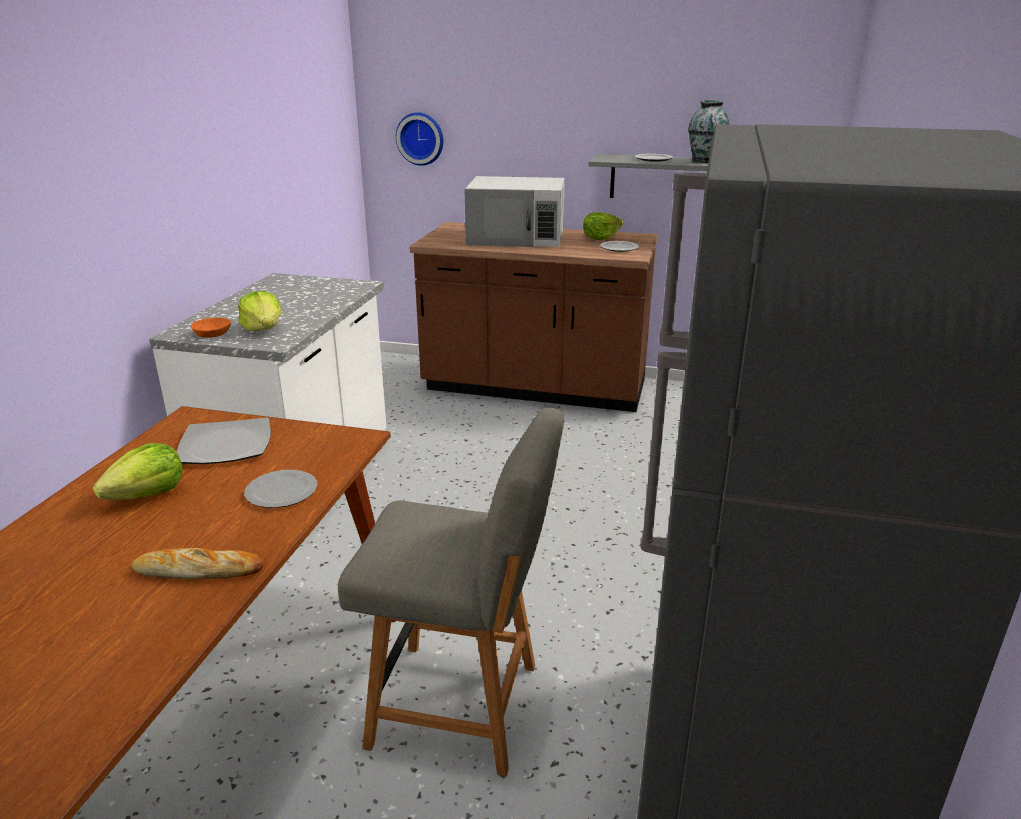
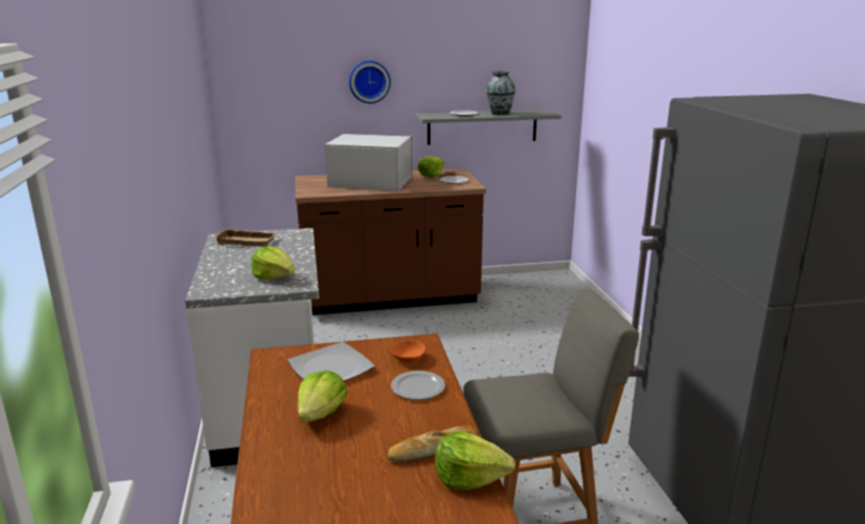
camera: 25 degrees left, 5 degrees down
(188, 620) = (469, 478): none -> lettuce
(212, 335) = (239, 288): orange bowl -> orange bowl (409, 359)
(296, 286) = (248, 241): none -> beige tray
(421, 138) = (270, 110): wall clock -> wall clock (369, 81)
(517, 237) = (370, 181): white microwave -> white microwave turned 150 degrees counterclockwise

